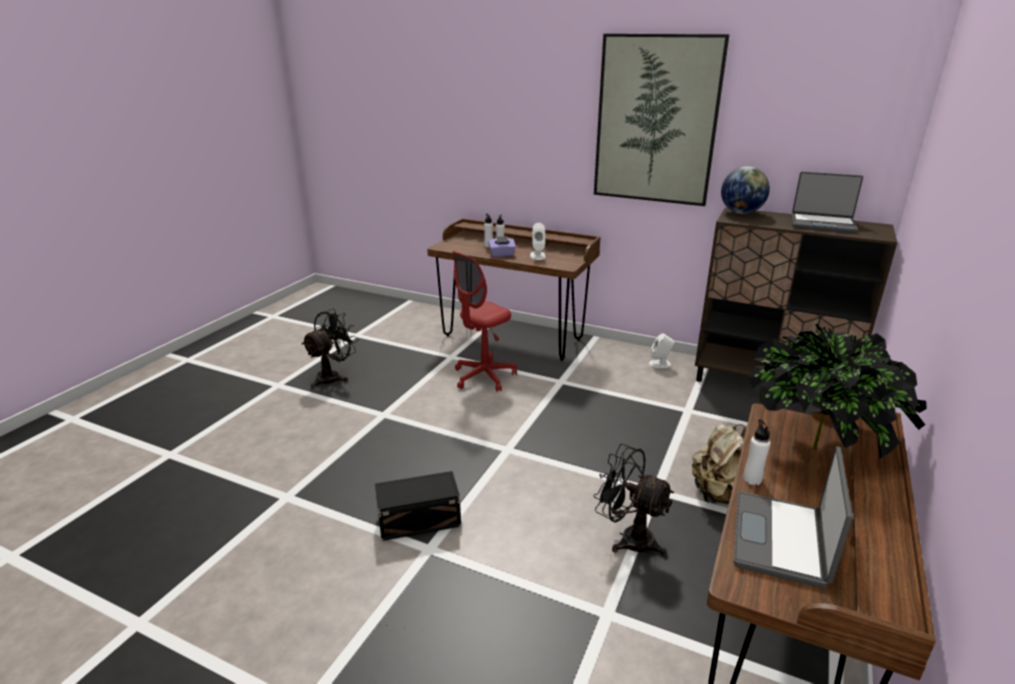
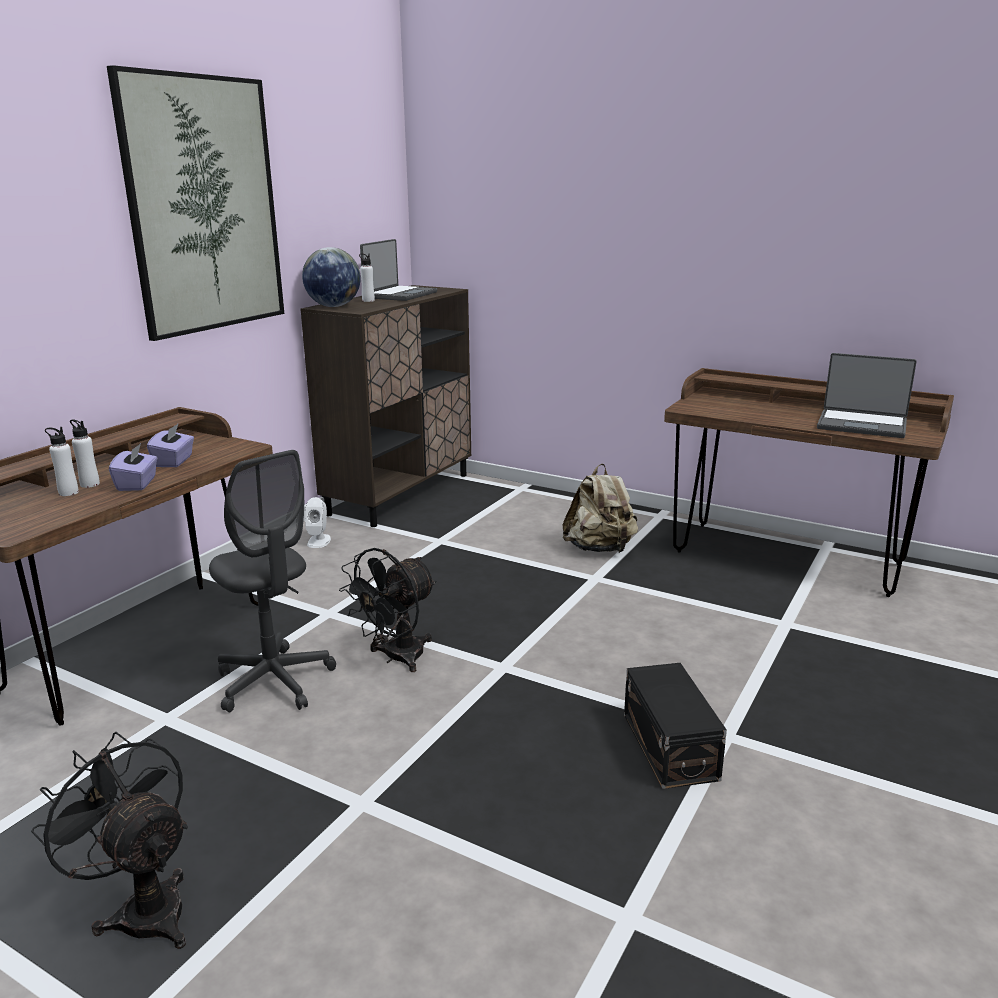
camera: 85 degrees left, 5 degrees down
(484, 377) = (274, 681): red office chair -> grey office chair
(537, 256) = (174, 461): white speaker -> purple tissue box
(629, 538) = (675, 601): black fan -> black fan (396, 658)
(752, 479) = (790, 423): white bottle -> white bottle (368, 300)
(818, 448) = (734, 403): potted plant -> none

